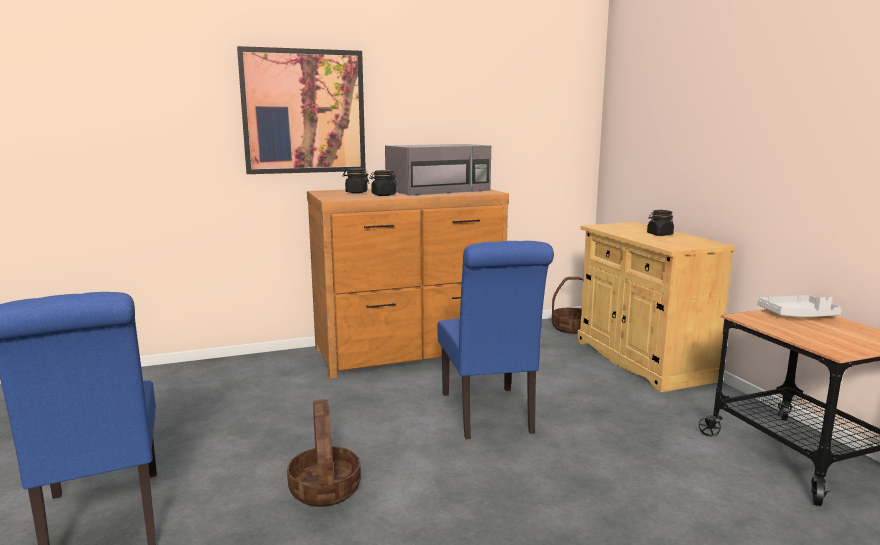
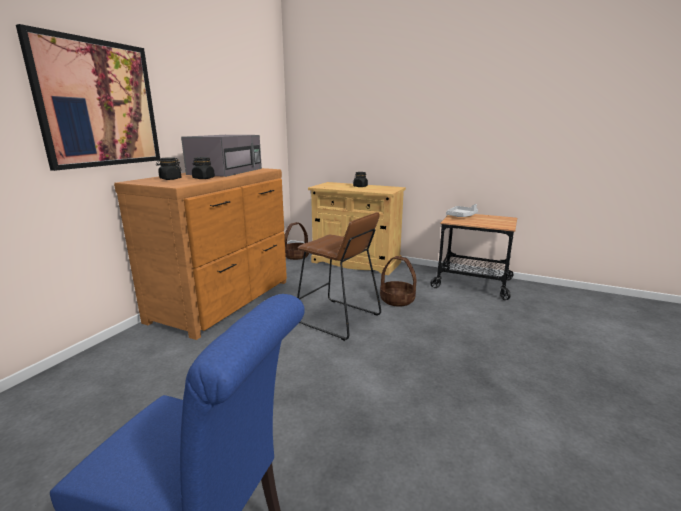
camera: 45 degrees left, 5 degrees up
(325, 489) = (327, 408): basket -> basket (397, 300)
(489, 415) = (337, 319): blue chair -> brown stool

